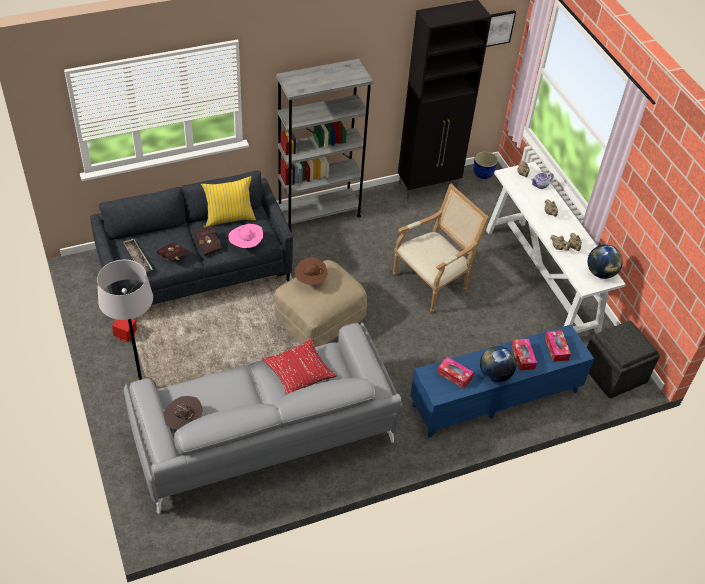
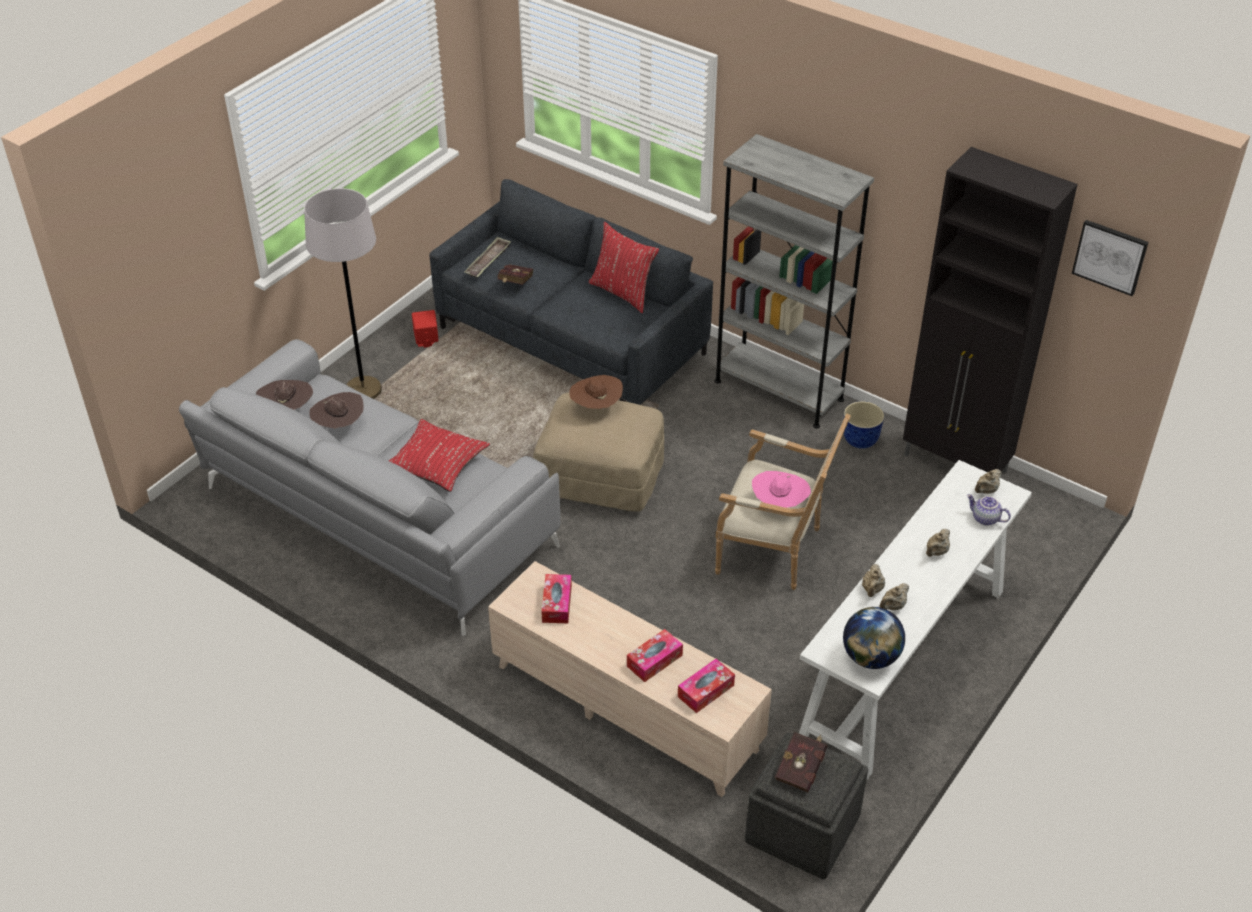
camera: 60 degrees right, 5 degrees down
(208, 244) = (563, 298): red book -> red book (801, 769)
(224, 402) = (339, 426): none -> brown hat
(229, 218) = (623, 292): yellow pillow -> red pillow
(246, 245) = (593, 326): pink hat -> pink hat (779, 504)
(483, 174) = (1048, 508): planter -> planter (860, 441)
(495, 375) = (595, 644): globe -> none
(495, 398) = (626, 708): blue tv stand -> beige tv stand

